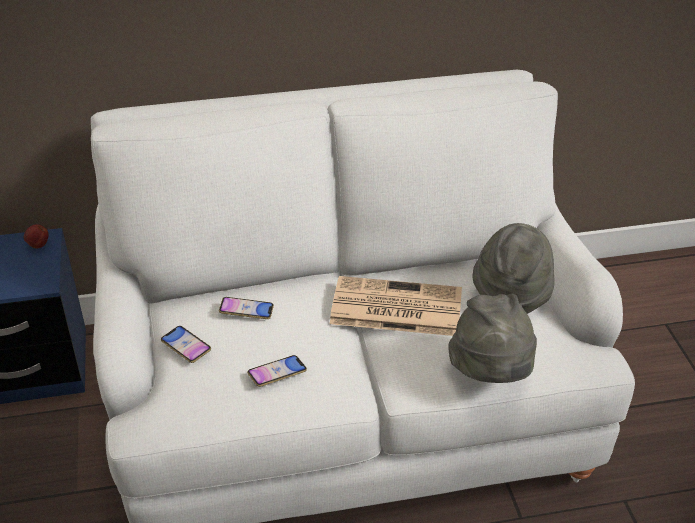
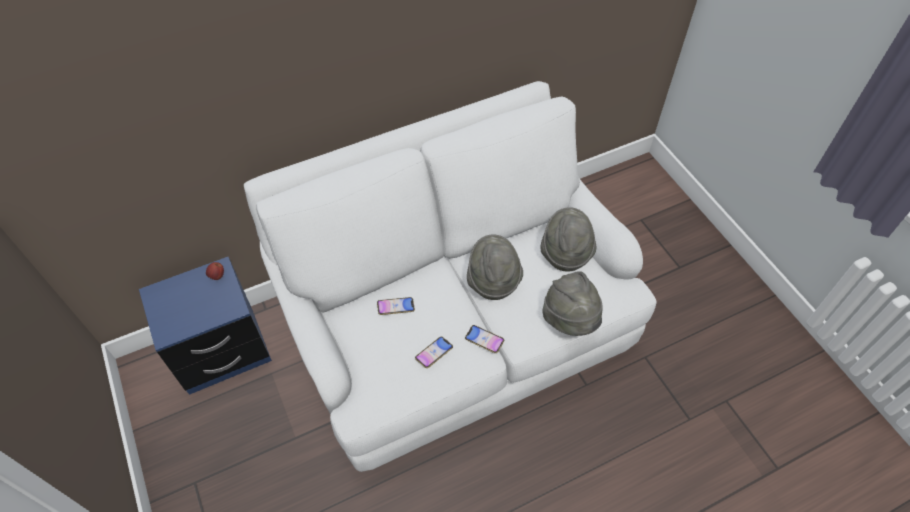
camera: 15 degrees left, 15 degrees up
(186, 347) = (365, 346): phone -> phone (484, 340)
(394, 308) = (492, 281): newspaper -> grey hat

